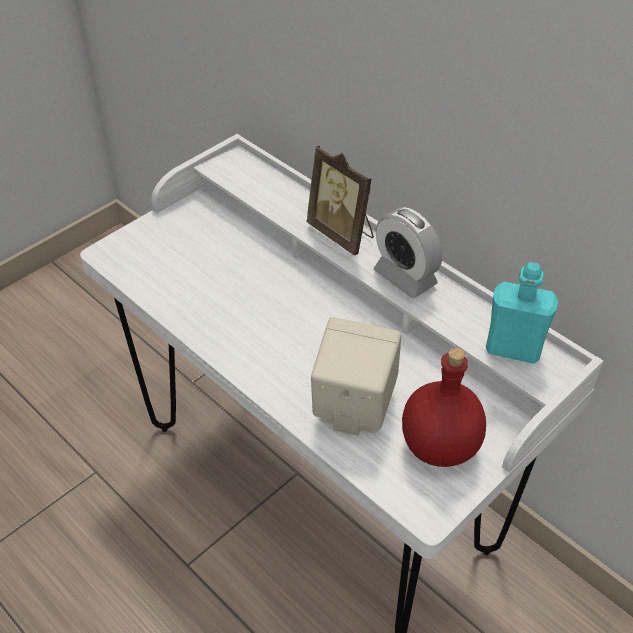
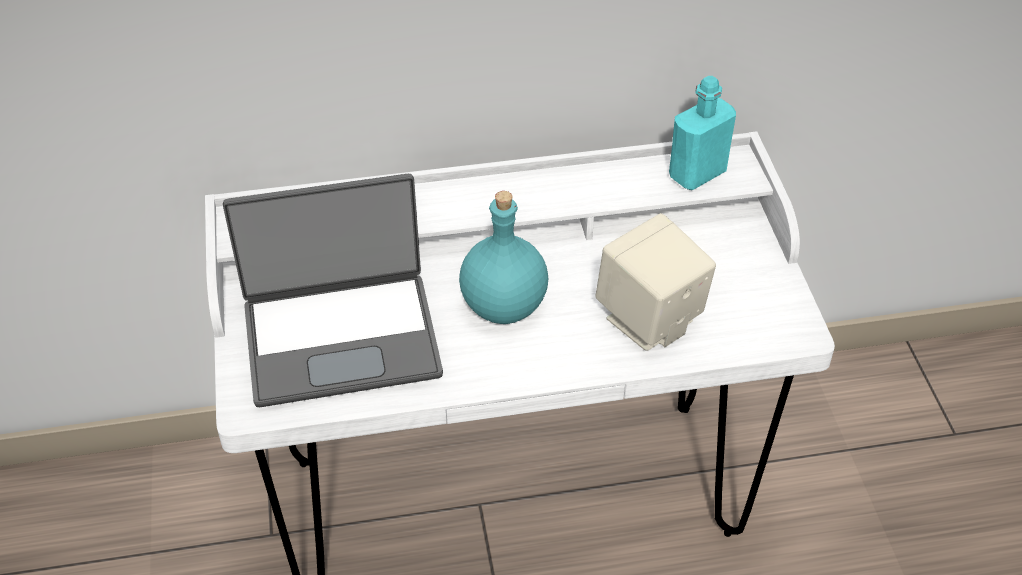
camera: 55 degrees left, 0 degrees up
(197, 261) = (341, 337): none -> laptop
(294, 322) = (505, 306): none -> turquoise bottle
(342, 234) = (449, 200): picture frame -> none
(405, 277) = (550, 190): alarm clock -> none
(441, 446) = (739, 287): red bottle -> none

